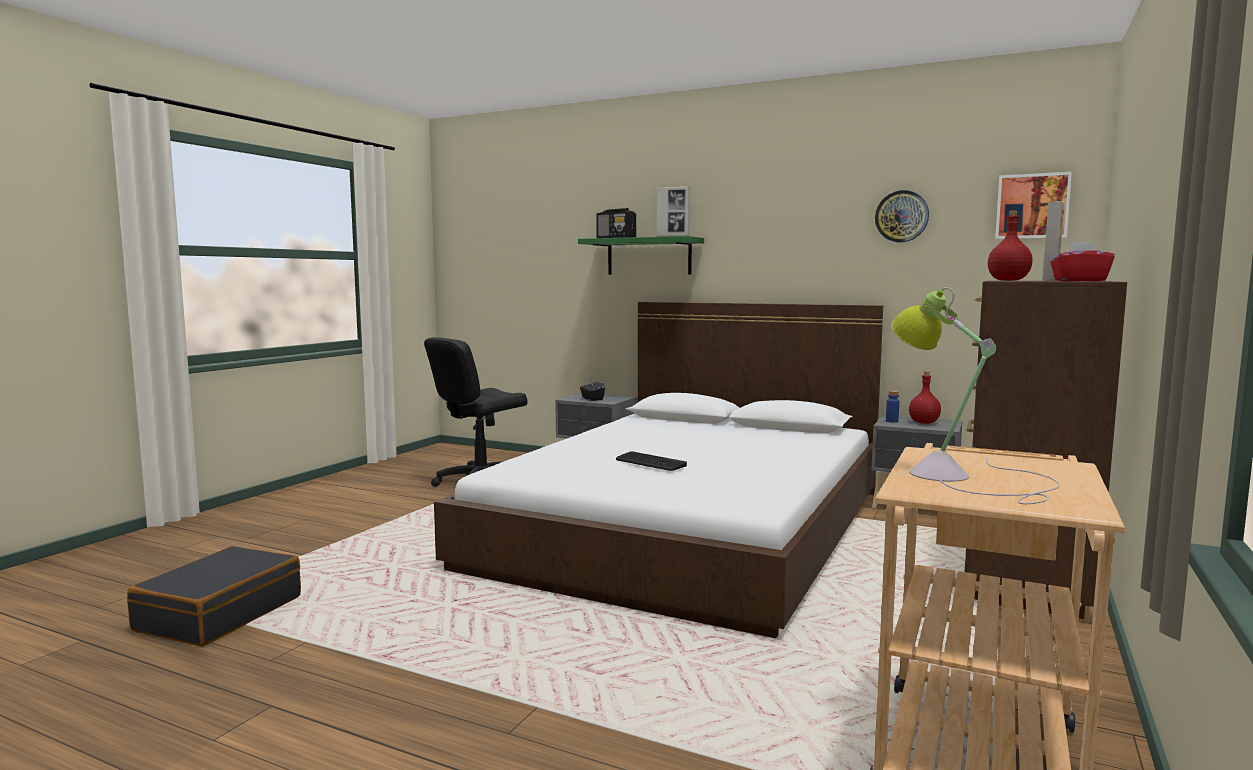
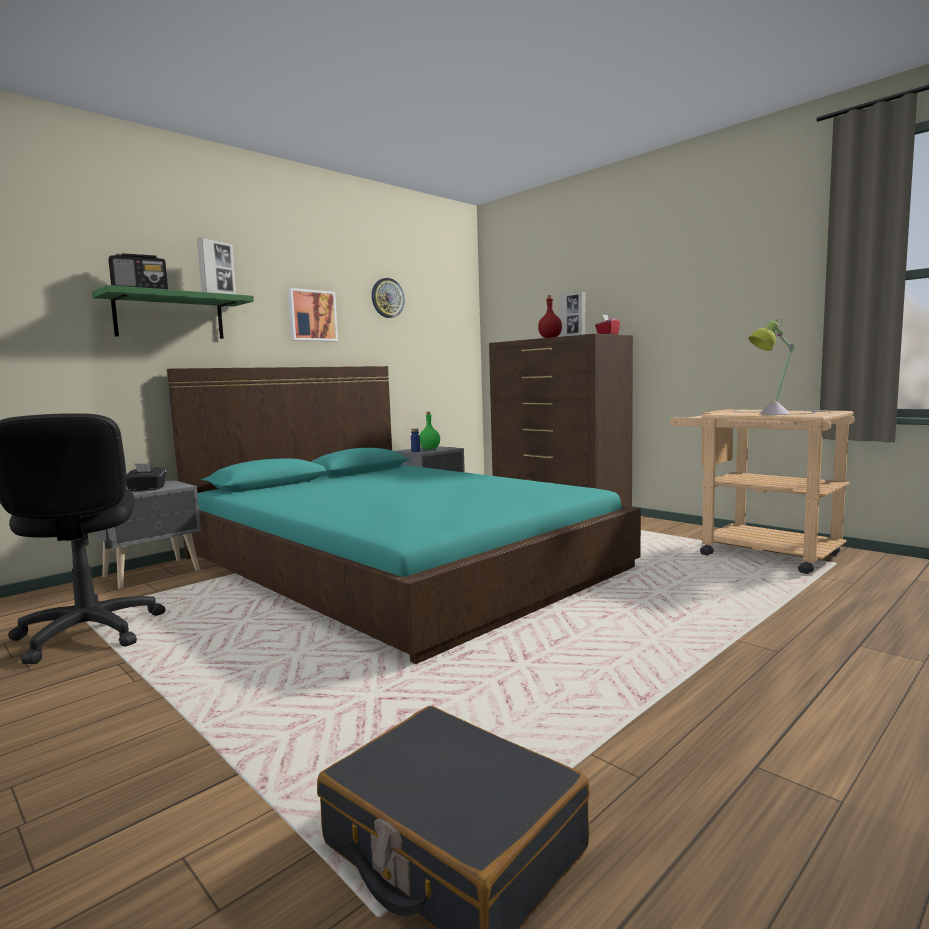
camera: 70 degrees left, 0 degrees up
(650, 462) = (442, 496): keyboard -> none
(690, 526) = (397, 562): white bed -> turquoise bed
(924, 423) = (430, 449): red bottle -> green bottle
(1032, 206) = (451, 299): picture -> picture (311, 315)

